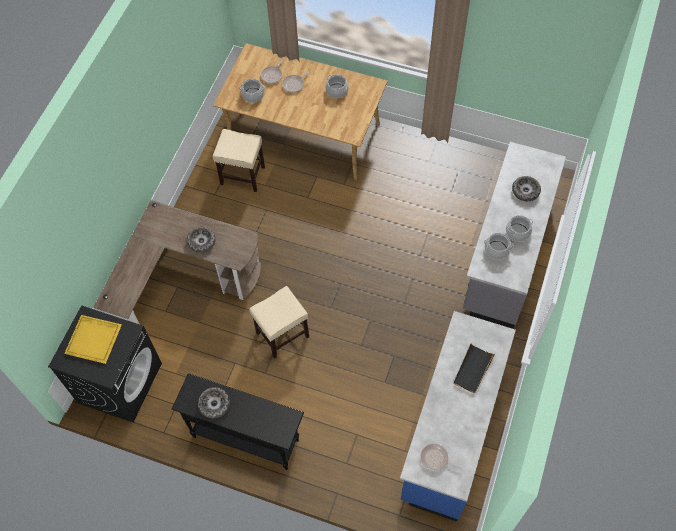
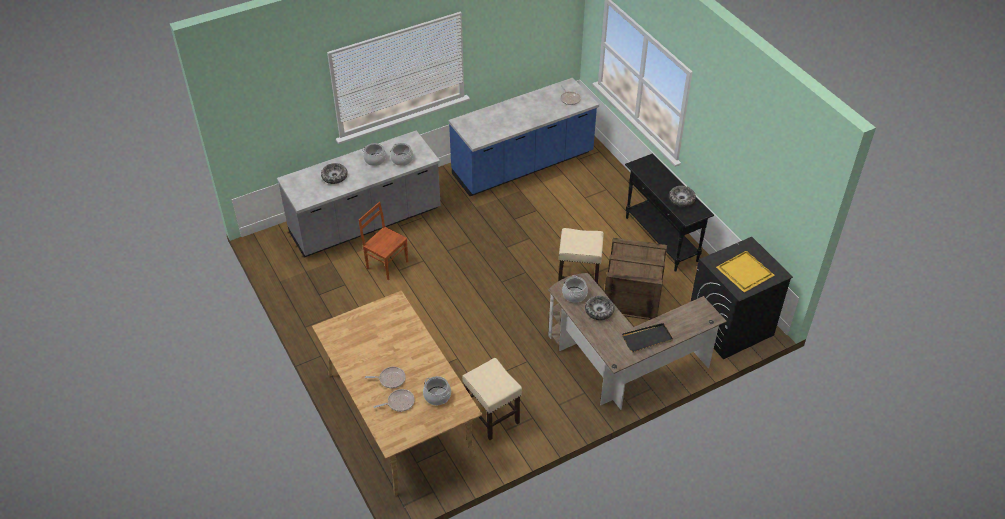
camera: 140 degrees left, 15 degrees down
(223, 350) = (632, 297): none -> crate
(337, 91) = (363, 346): cooking pot -> cooking pot (574, 294)
(443, 231) = (387, 264): none -> brown chair
(473, 369) = (498, 118): black tray -> black tray (647, 339)

